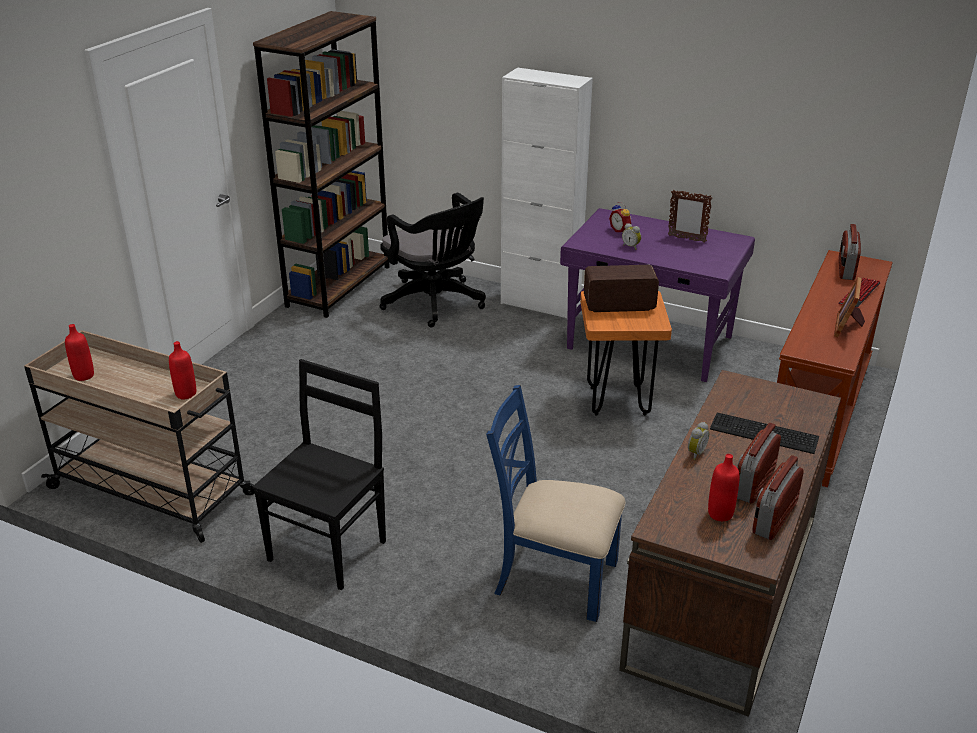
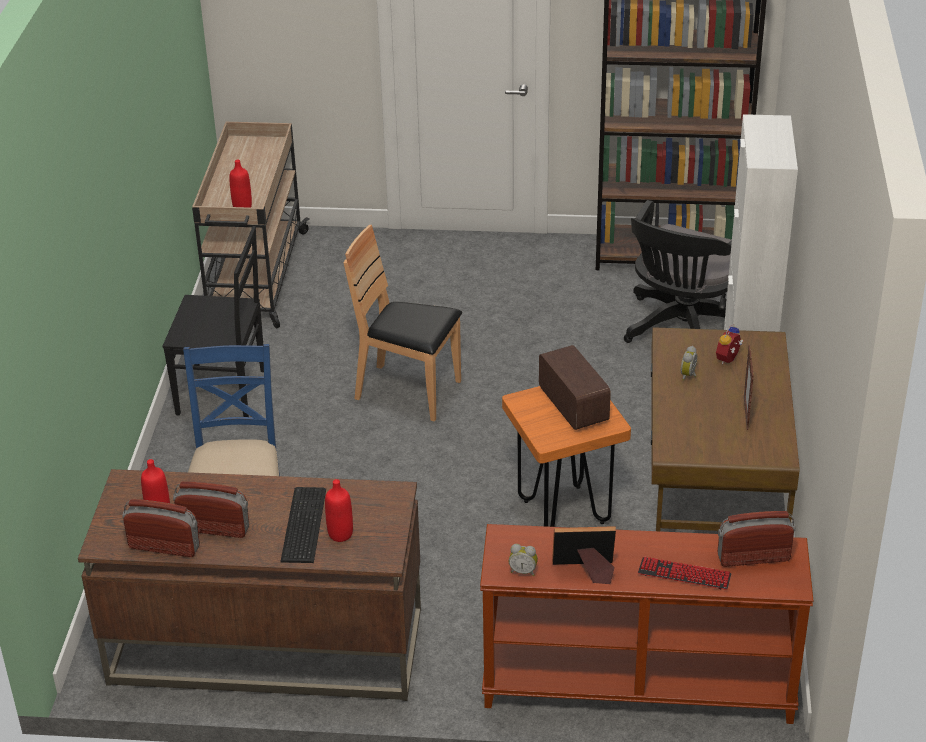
camera: 70 degrees right, 5 degrees up
(84, 376) = (245, 154): red bottle -> red bottle (340, 534)
(415, 439) = (408, 392): none -> brown chair
(650, 343) = (712, 514): purple desk -> brown desk
(695, 453) = (249, 485): alarm clock -> alarm clock (523, 571)

